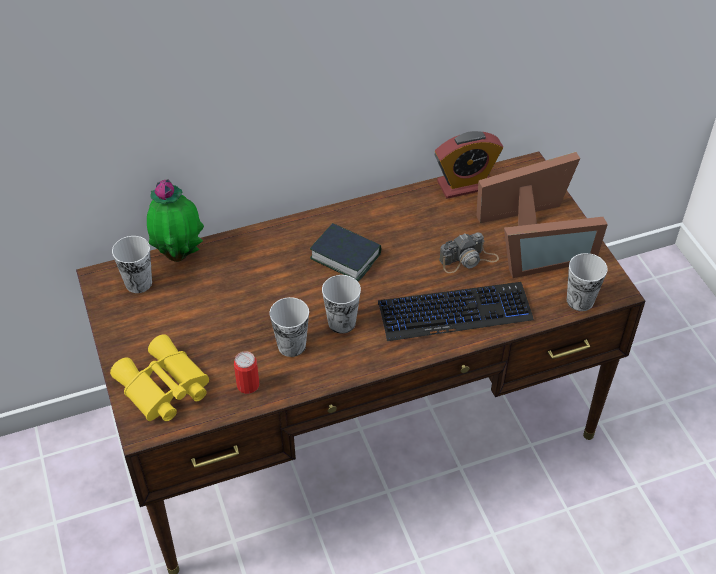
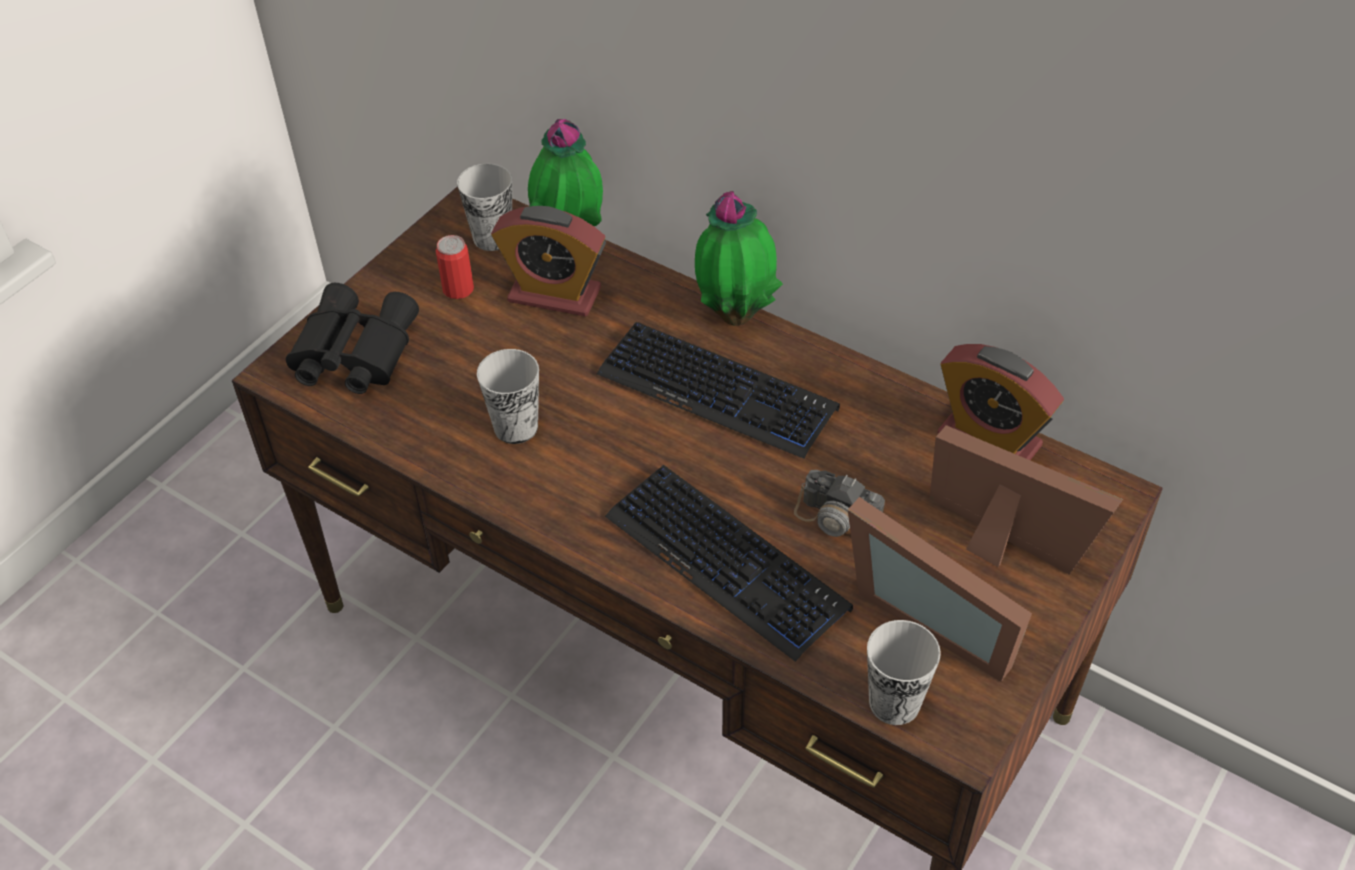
camera: 55 degrees right, 0 degrees up
(162, 388) = (351, 353): yellow binoculars -> black binoculars
(211, 281) = (554, 295): none -> alarm clock
(248, 385) = (418, 424): can -> can (458, 289)
(301, 221) = (736, 314): none -> potted plant
(341, 322) = (598, 453): cup -> none
(345, 256) = (717, 391): book -> keyboard

